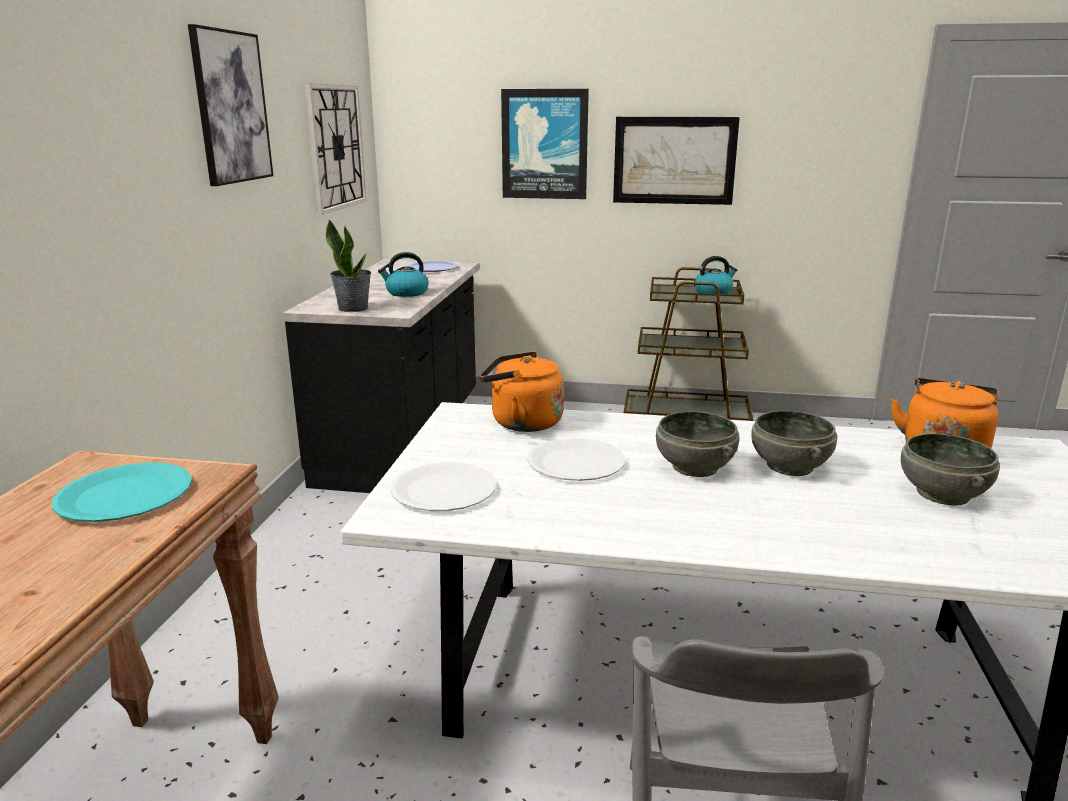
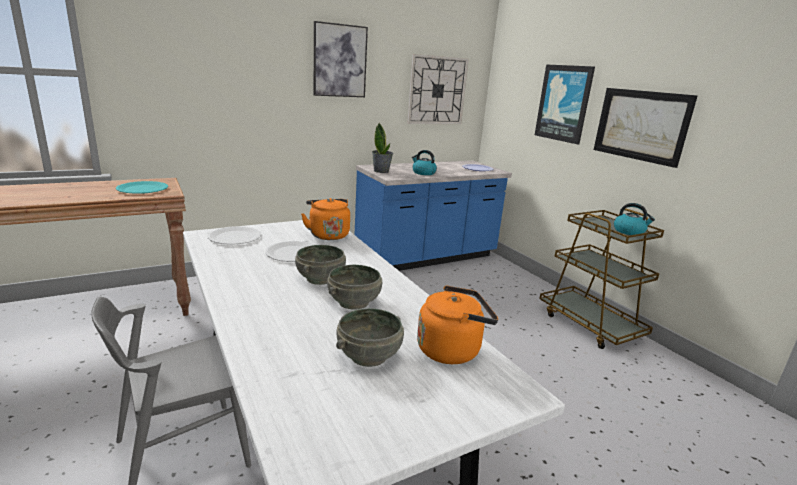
camera: 50 degrees right, 0 degrees up
(404, 439) = (426, 258): black counter -> blue counter

